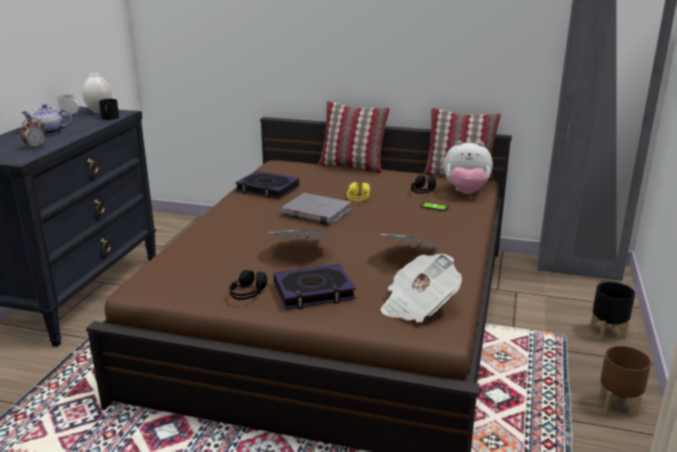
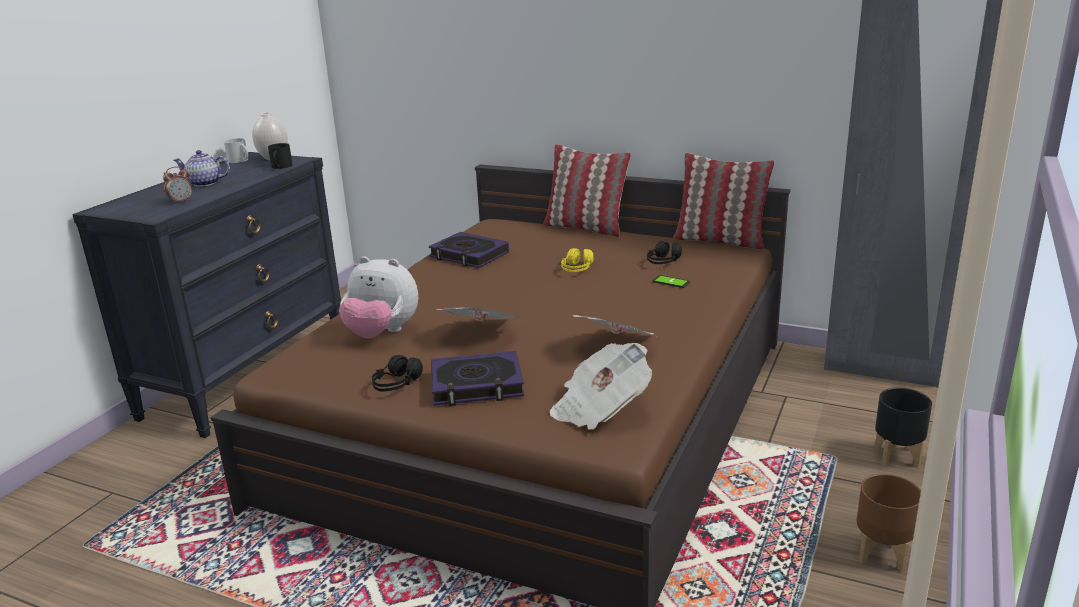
camera: 10 degrees right, 0 degrees up
(316, 213) = (517, 286): grey book -> none
(466, 192) = (720, 264): plush toy -> plush toy (382, 333)

